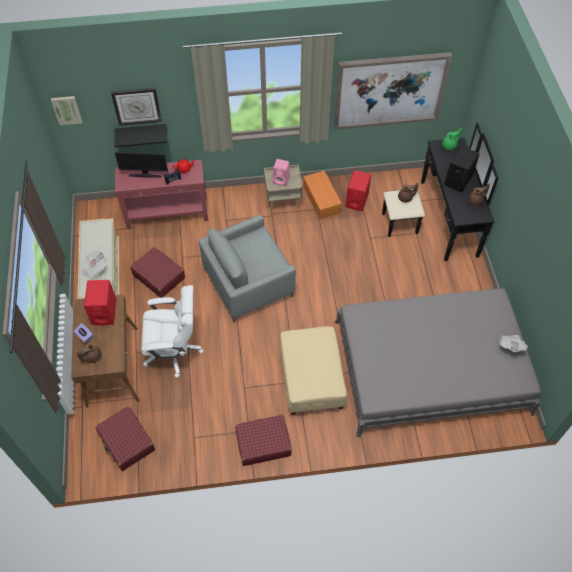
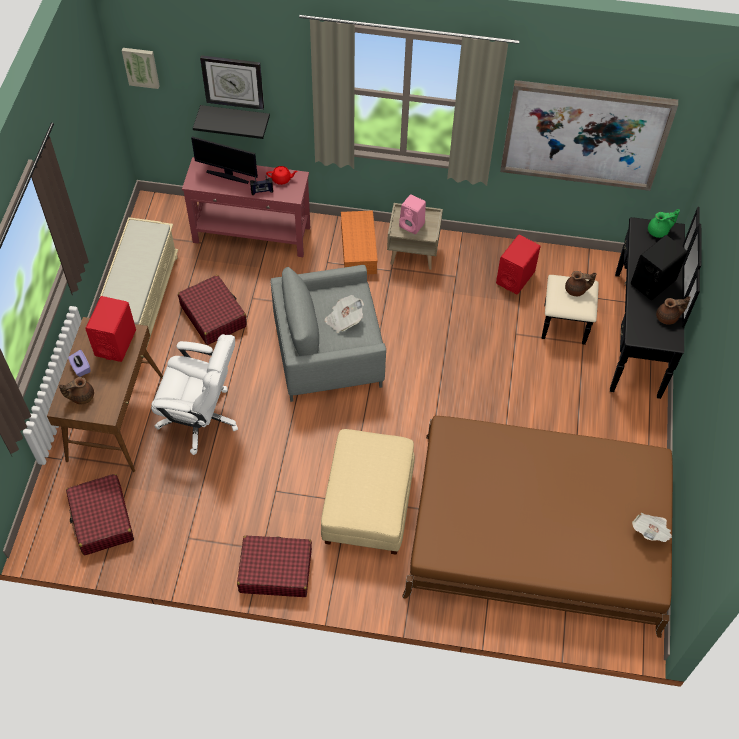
camera: 15 degrees right, 0 degrees up
(94, 269) = (125, 284): newspaper -> newspaper (344, 320)
(320, 199) = (465, 264): orange storage box -> orange storage box (357, 248)
(430, 366) = (537, 531): grey bed -> brown bed

